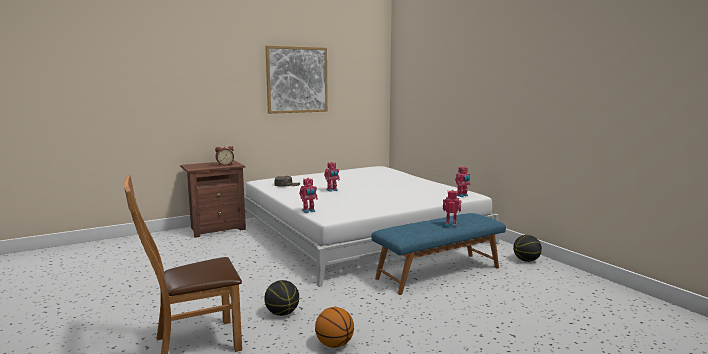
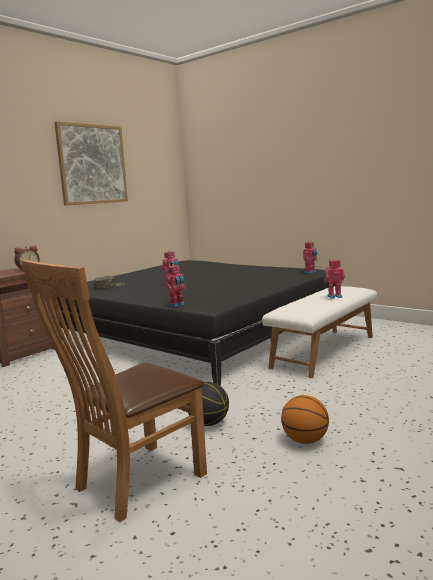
camera: 20 degrees left, 0 degrees up
(359, 231) = (198, 329): white bed -> black bed
(438, 272) = (323, 351): blue bench -> white bench
(526, 260) = (387, 327): basketball -> none

